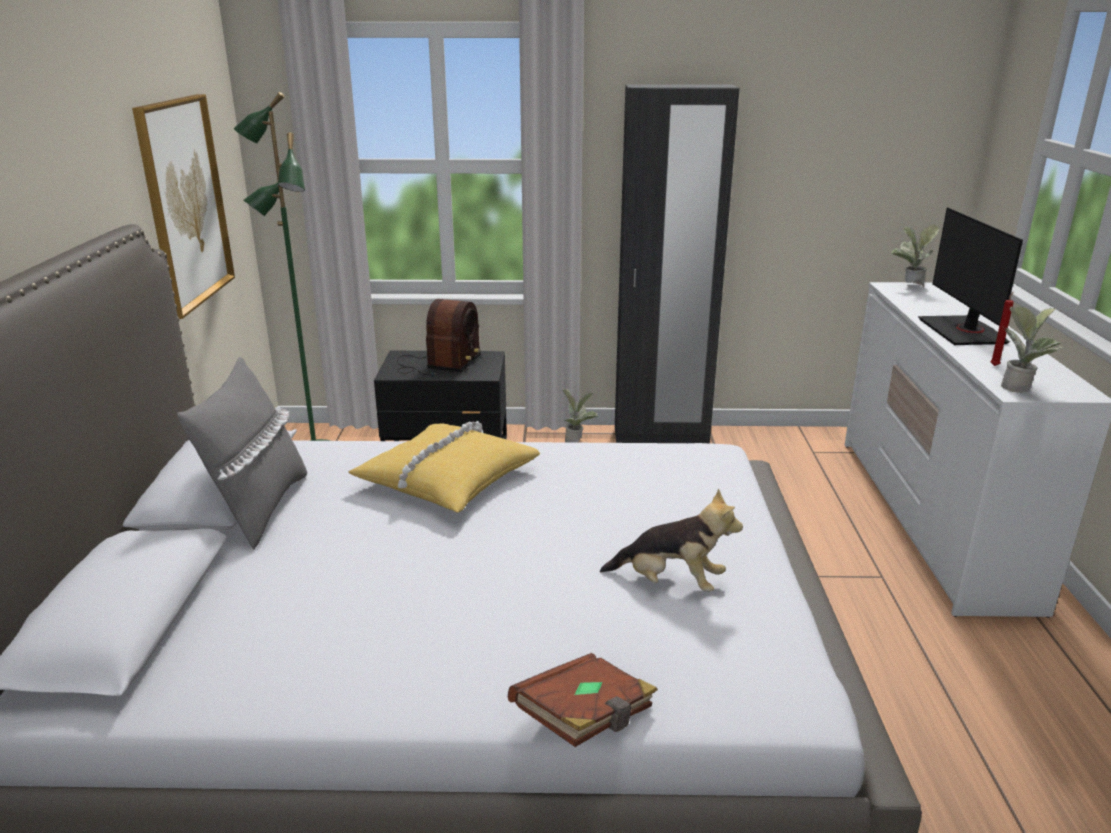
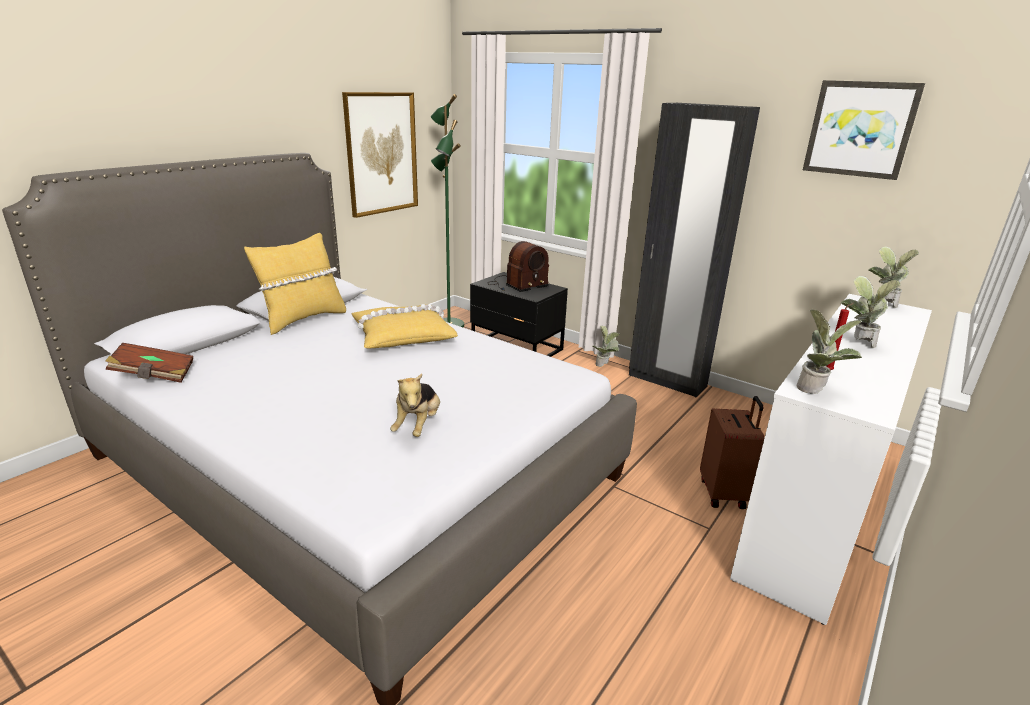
camera: 35 degrees right, 0 degrees up
(259, 509) = (303, 319): grey pillow -> yellow pillow
(586, 719) = (261, 462): brown book -> brown book (154, 376)
(670, 583) = (418, 426): plush toy -> plush toy turned 45 degrees clockwise
(840, 103) = (860, 129): none -> picture
(851, 536) = (723, 493): none -> brown suitcase
(963, 331) = (857, 343): monitor -> potted plant

